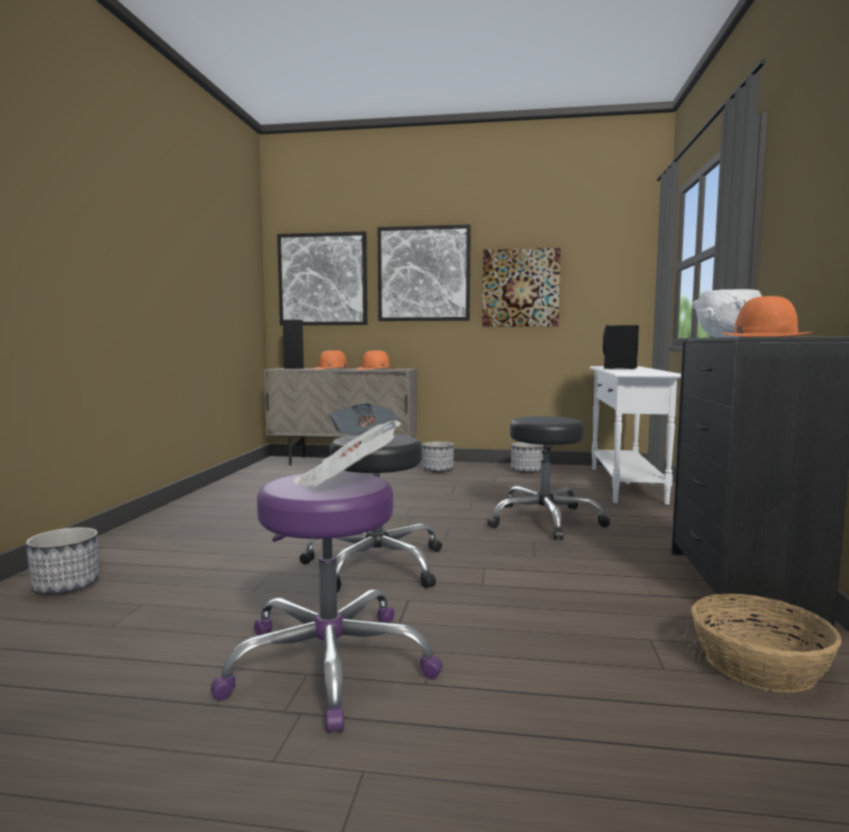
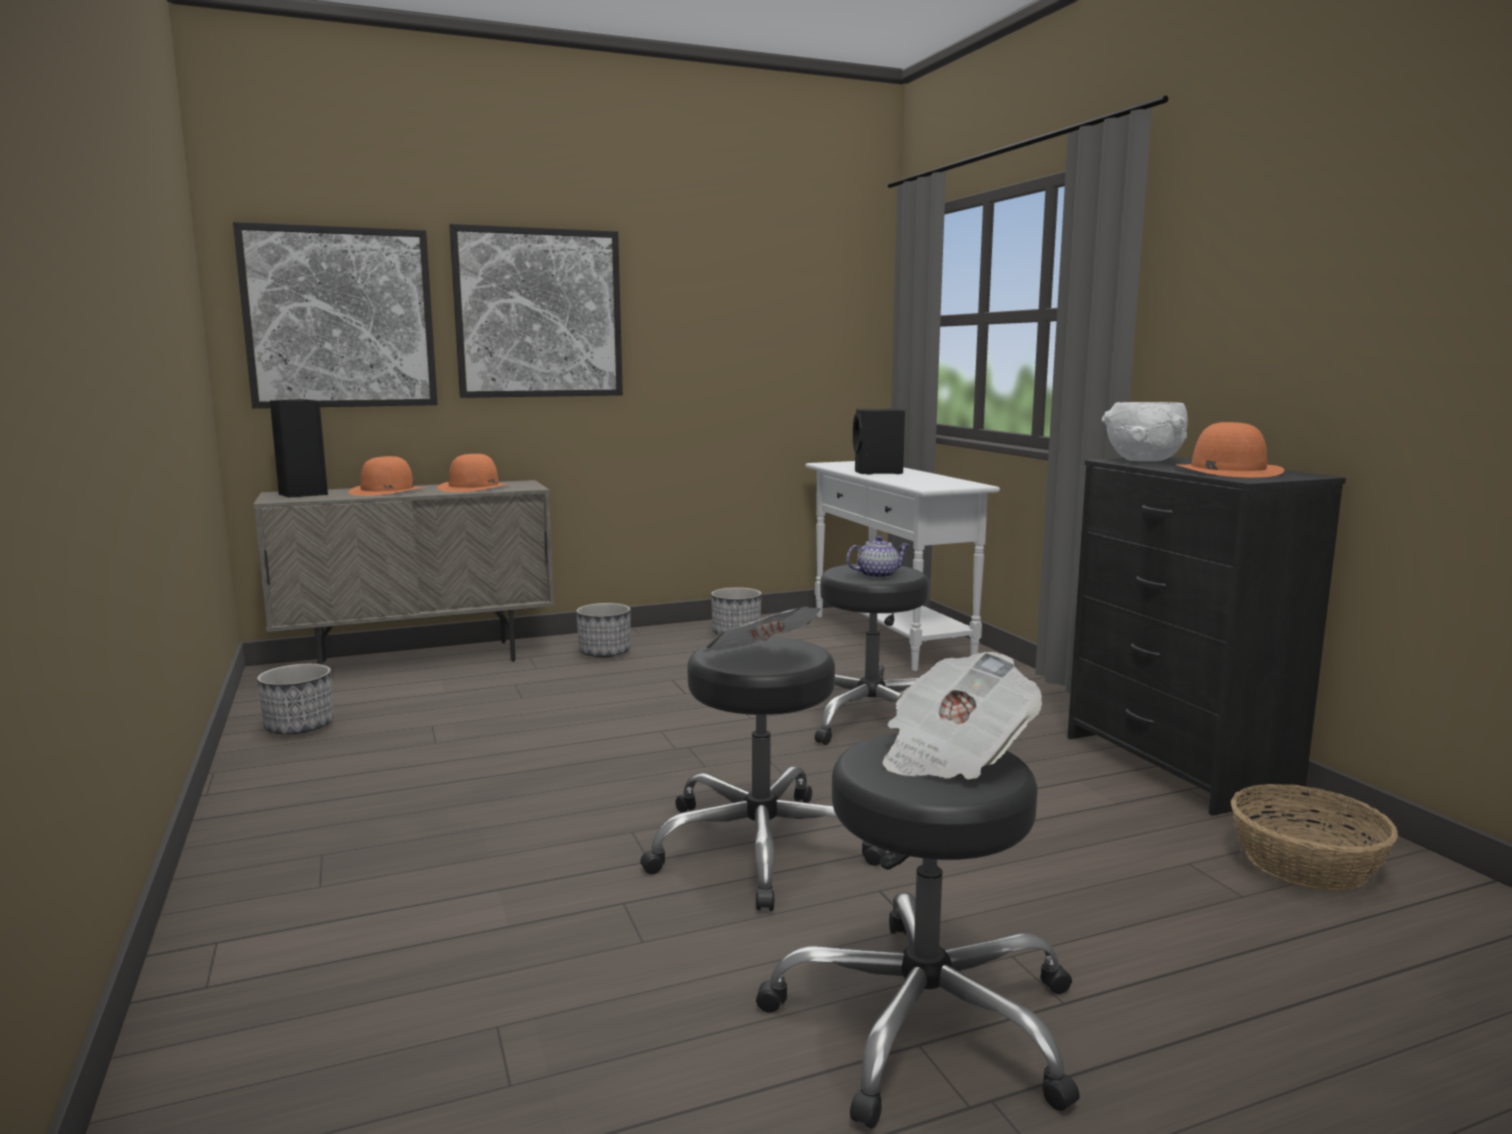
camera: 30 degrees left, 5 degrees up
(66, 586) = (284, 1043): planter -> planter (300, 727)
(329, 664) = (925, 1020): purple stool -> black stool
(520, 288) = (699, 341): picture -> none
(544, 420) = (877, 575): none -> teapot

